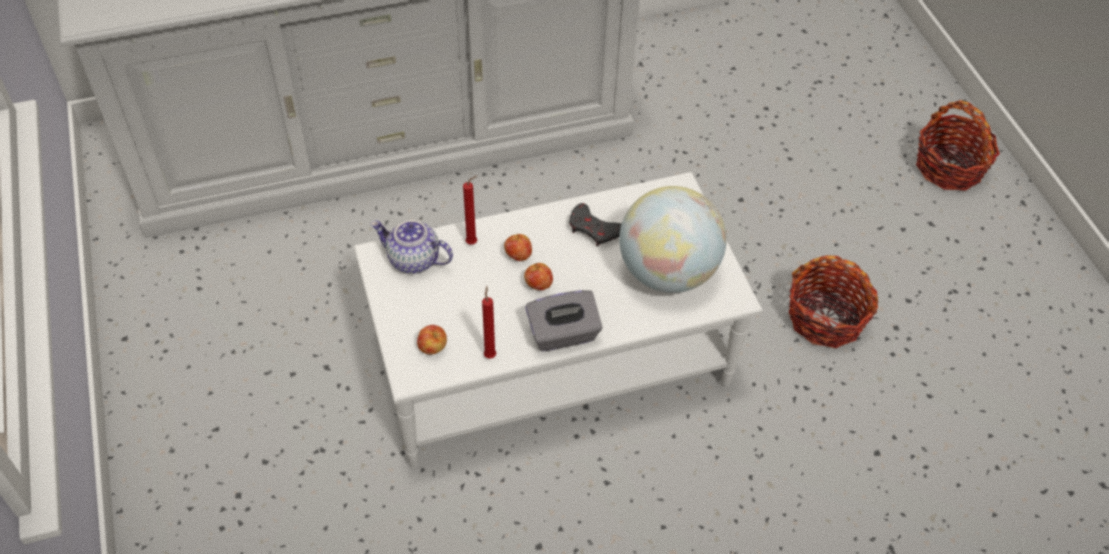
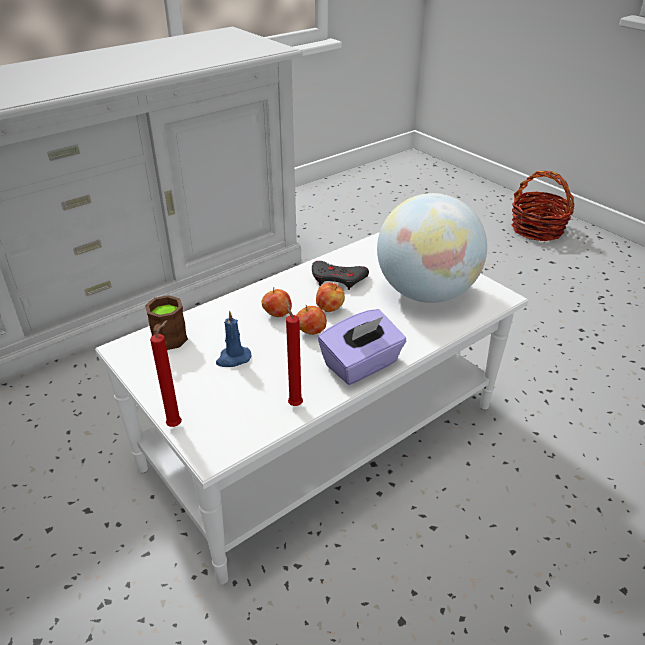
camera: 20 degrees left, 15 degrees down
(413, 260) = (167, 344): teapot -> brown mug
(432, 348) = (226, 415): apple -> apple (330, 308)
(460, 293) = (233, 358): none -> blue candle
(473, 242) = (225, 315): red candle -> red candle (177, 424)
(563, 334) = (361, 365): grey tissue box -> purple tissue box
(826, 318) = (527, 338): basket -> none

